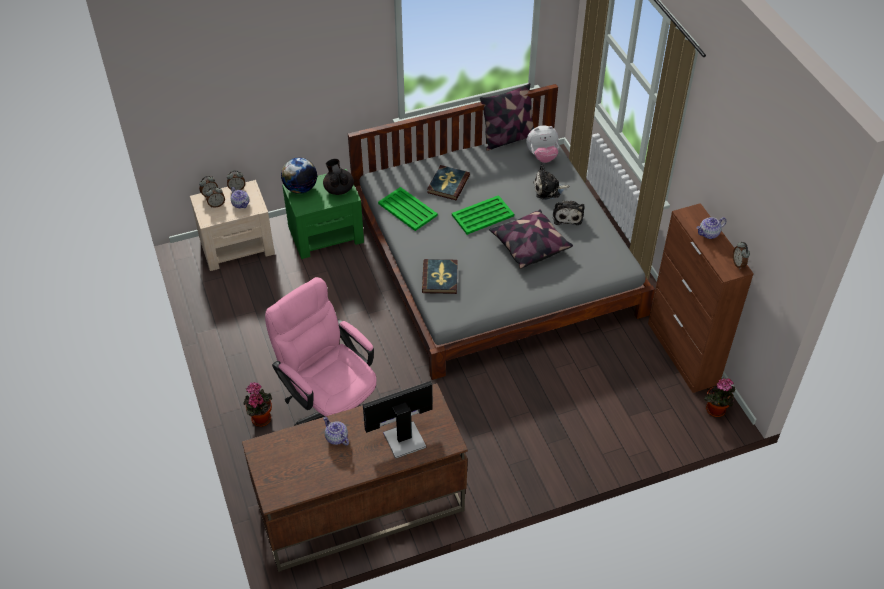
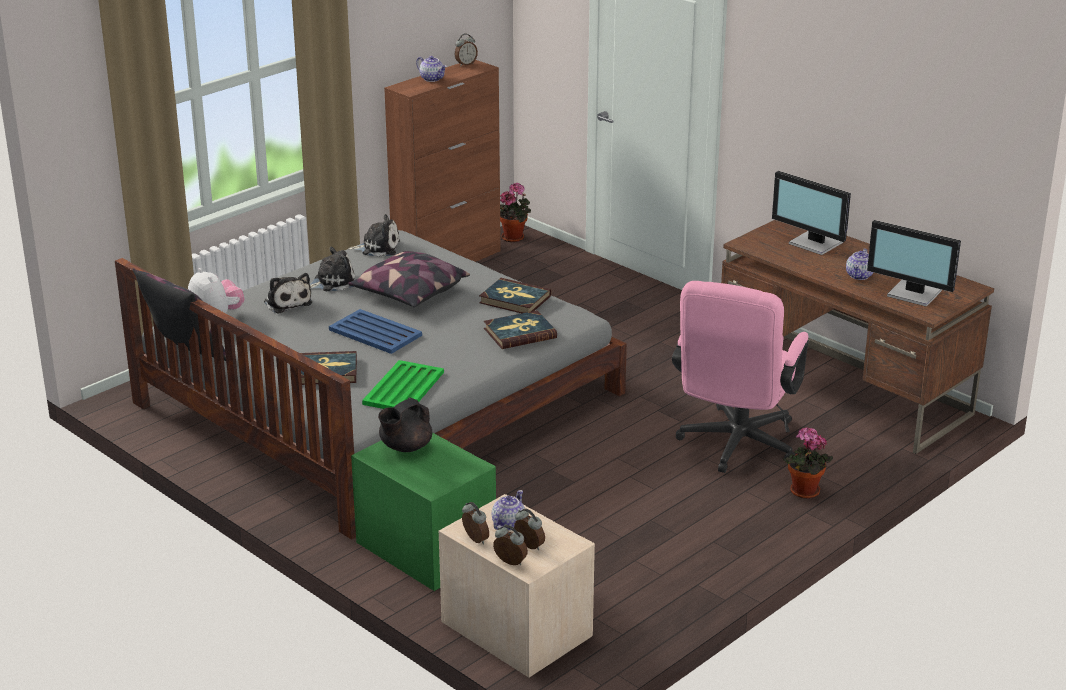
camera: 115 degrees left, 20 degrees down
(288, 455) = (914, 294): none -> monitor
(300, 188) = (429, 480): globe -> none
(483, 215) = (374, 332): green tray -> blue tray
(489, 291) = (515, 299): none -> book
(611, 251) = (378, 248): none -> plush toy

